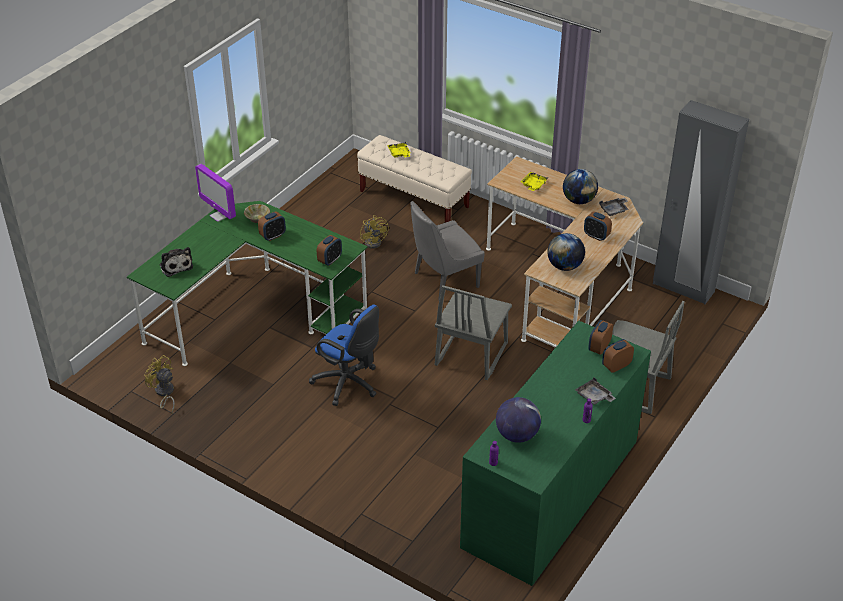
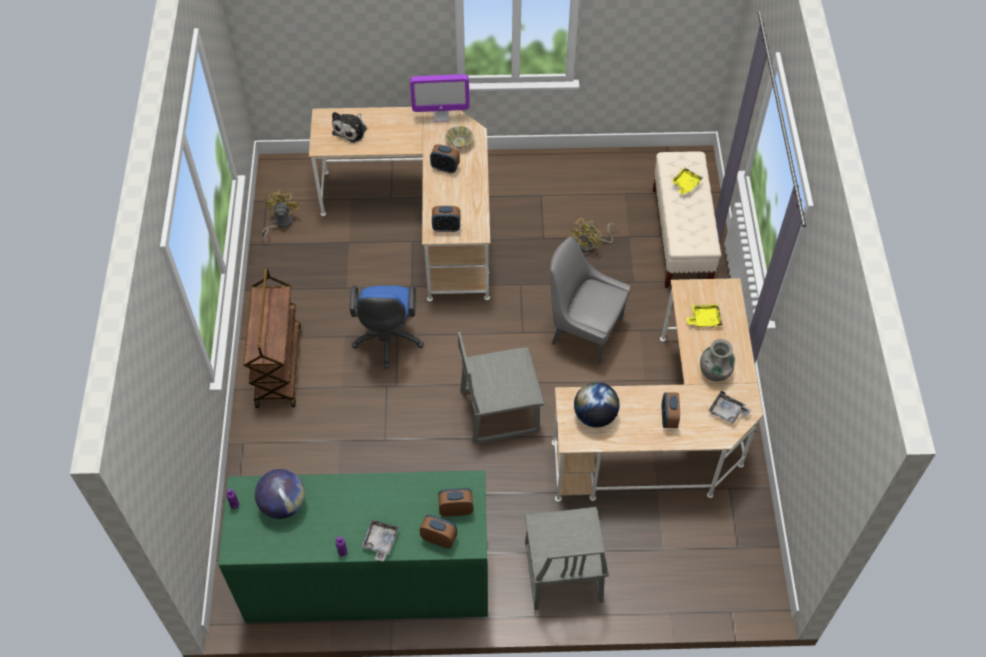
camera: 55 degrees right, 15 degrees up
(220, 215) = (441, 115): monitor -> monitor turned 105 degrees counterclockwise
(253, 311) = (422, 217): green desk -> beige desk
(307, 458) = (278, 366): none -> brown cart
(578, 200) = (714, 372): globe -> grey vase
(683, 288) = (757, 544): grey wardrobe -> none

